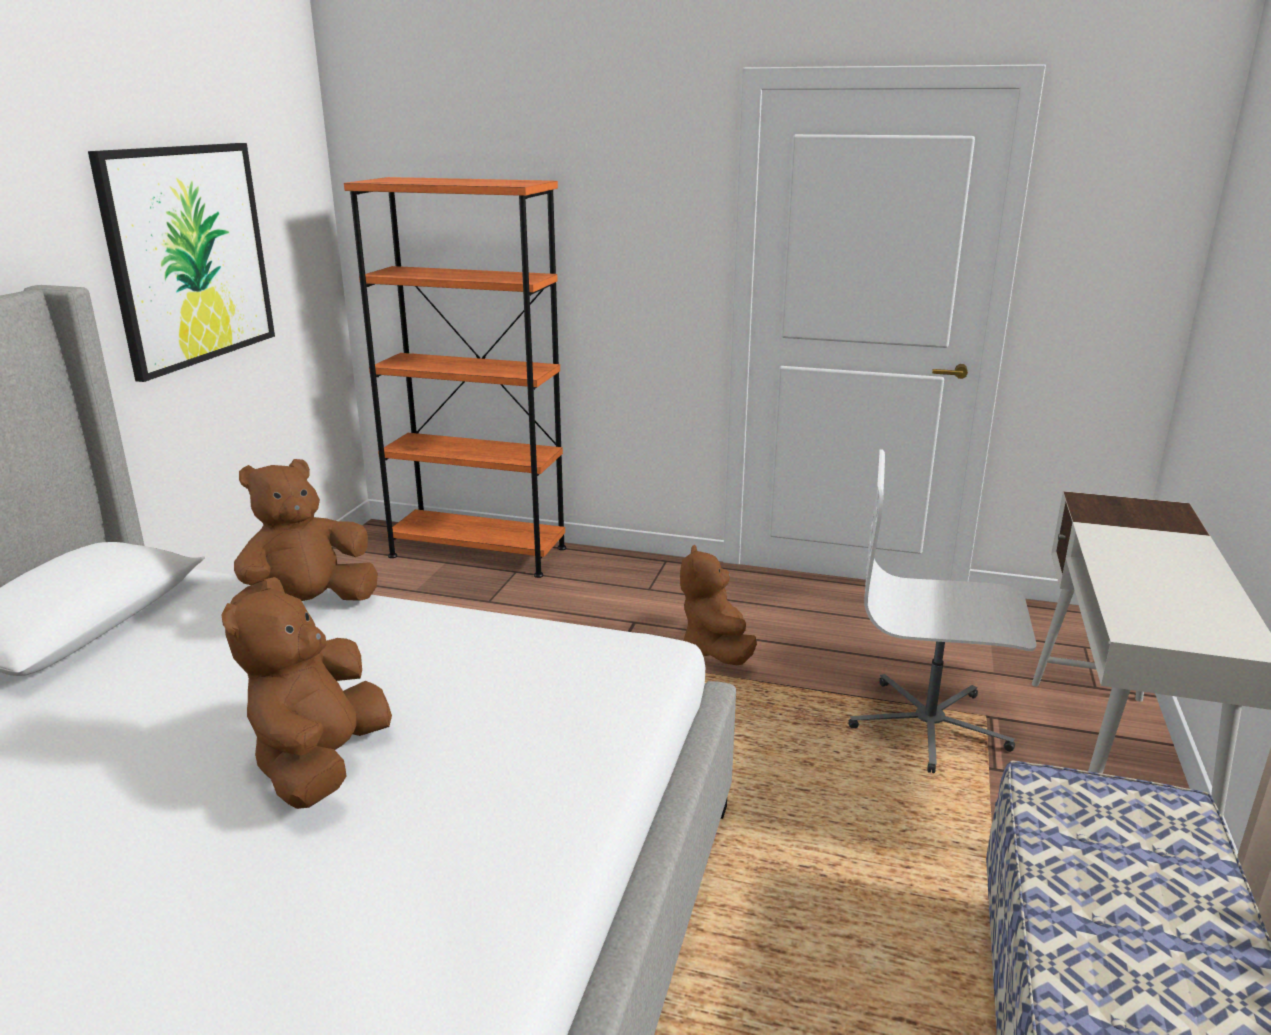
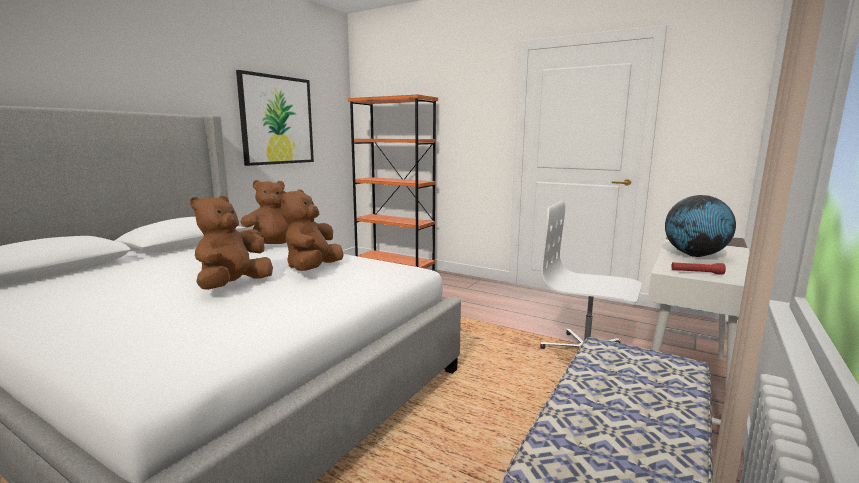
camera: 15 degrees right, 10 degrees down
(716, 650) = (486, 312): brown plush toy -> brown plush toy (313, 269)
(1145, 572) = (694, 255): none -> globe
(1177, 631) = (696, 273): none -> red flashlight

